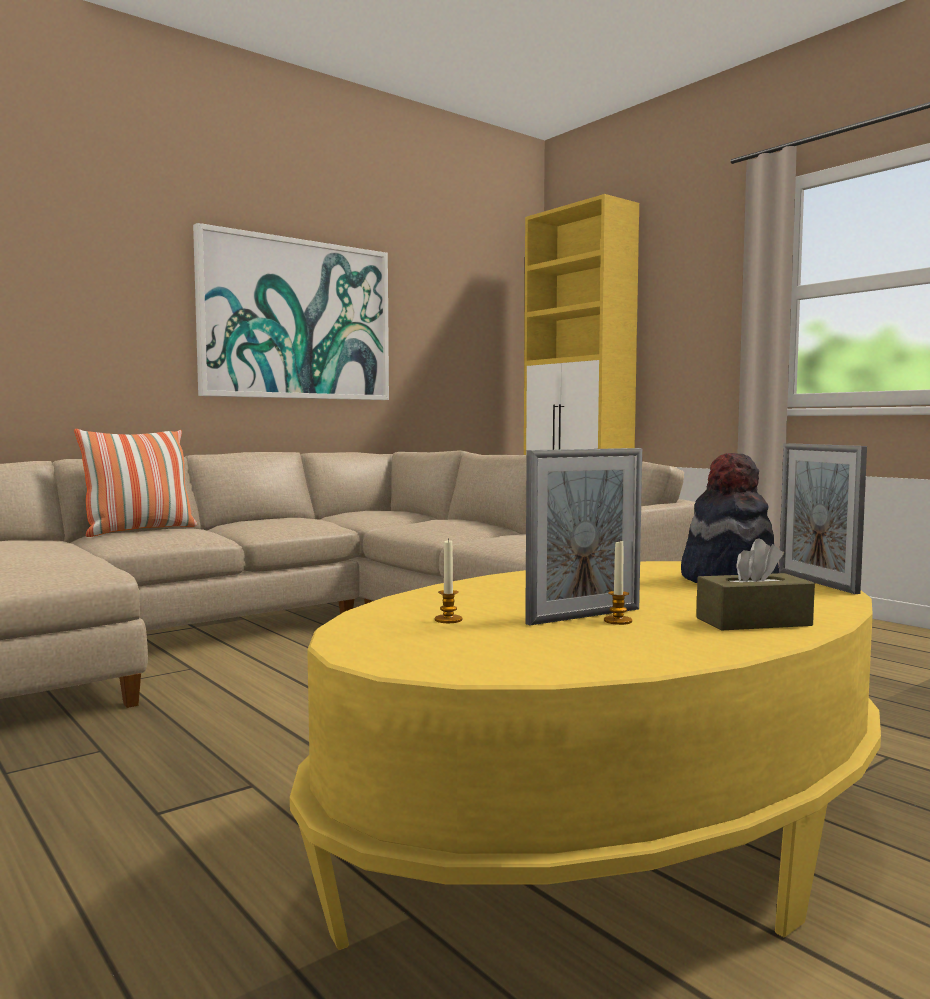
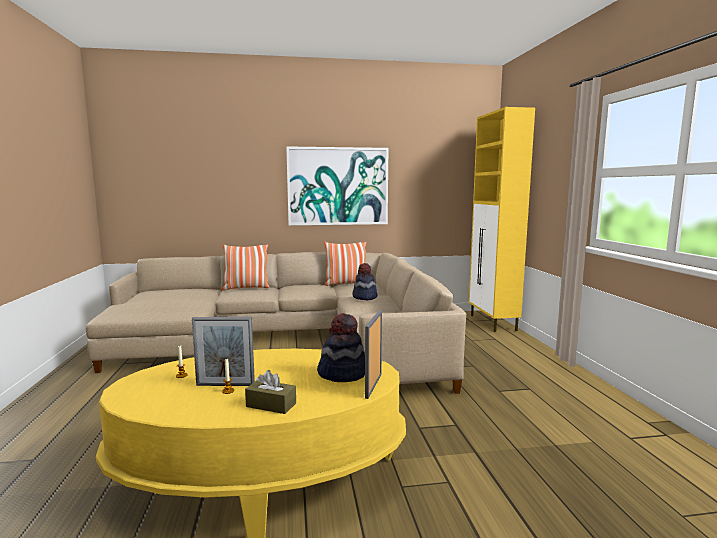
camera: 30 degrees right, 5 degrees up
(343, 513) = (346, 283): none -> pillow
(434, 521) = (364, 297): none -> hat

